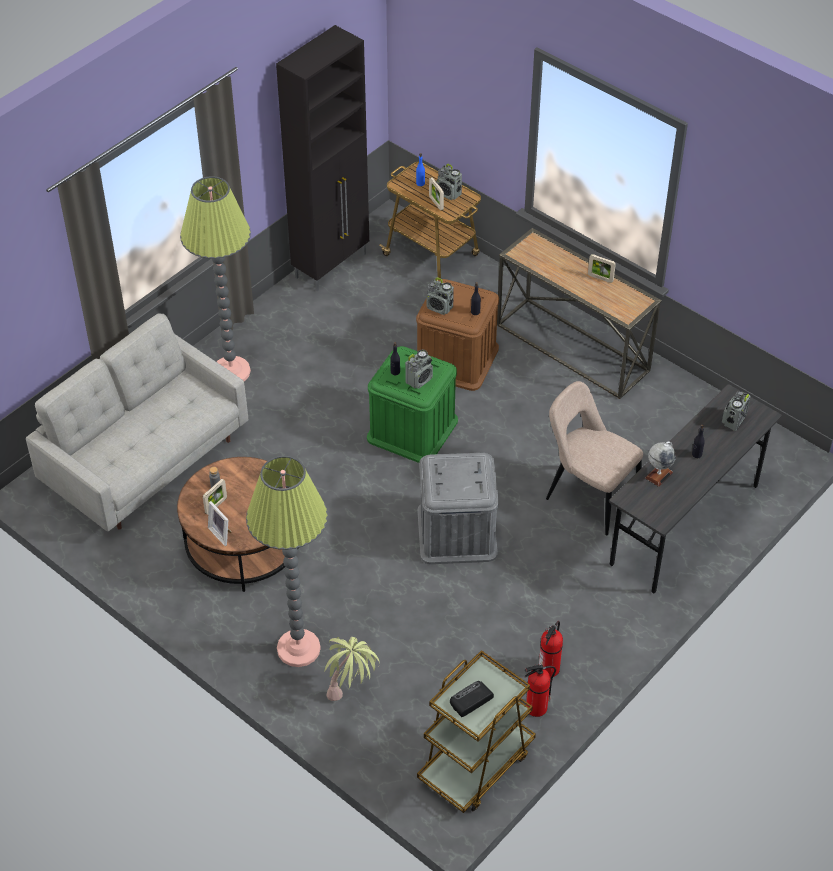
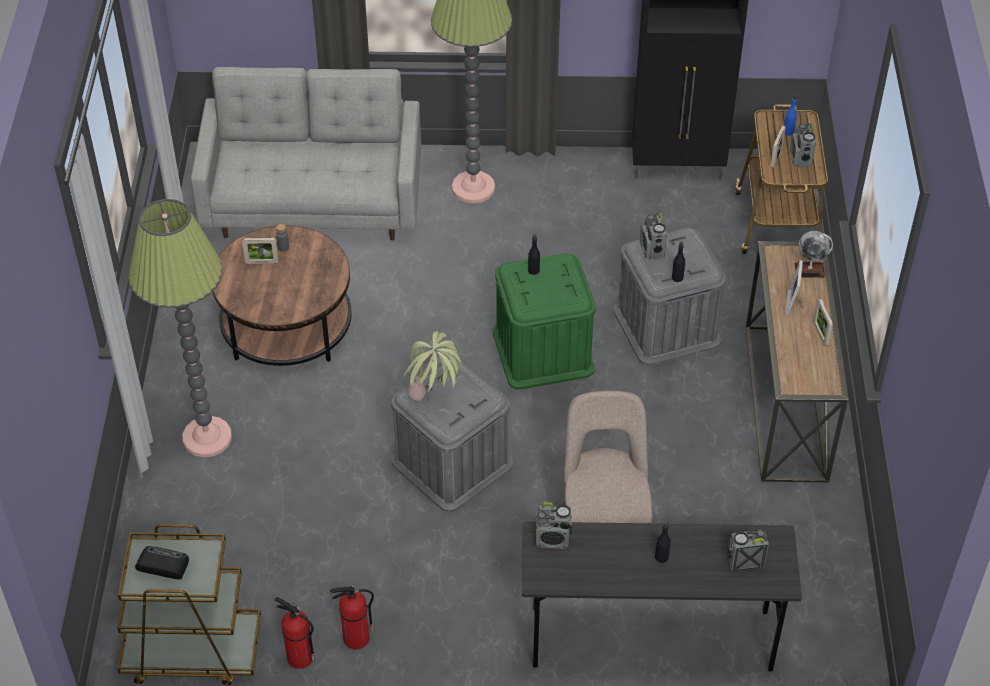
camera: 50 degrees right, 0 degrees up
(222, 533) = (234, 286): picture frame -> picture frame (794, 303)
(351, 691) = (193, 505): potted plant -> potted plant (435, 404)
(419, 380) = (542, 293): radio -> radio (553, 539)
(456, 359) = (666, 326): brown storage box -> grey storage box
(658, 475) = (599, 542): globe -> globe (809, 270)

